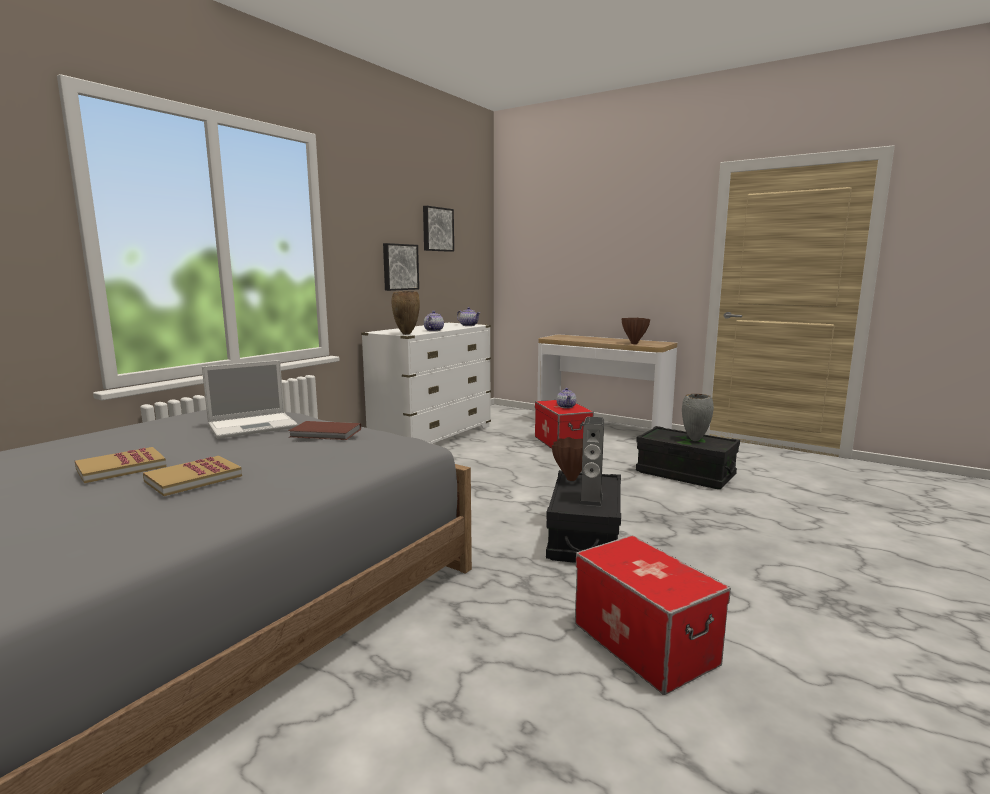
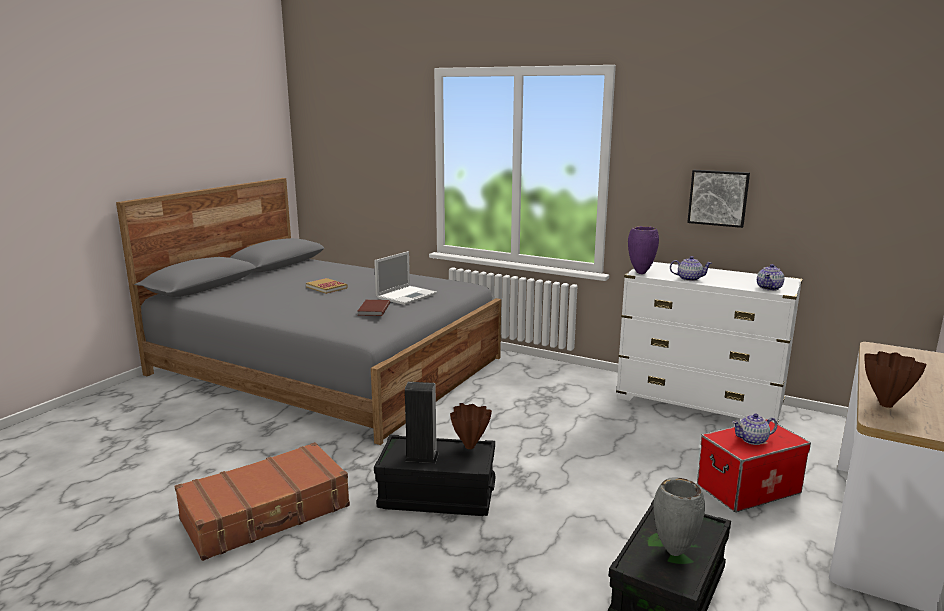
camera: 85 degrees right, 5 degrees up
(193, 478) = (303, 300): book -> none
(254, 425) = (407, 295): laptop -> laptop turned 105 degrees counterclockwise
(406, 334) = (640, 273): brown vase -> purple vase
(437, 229) = (804, 152): picture -> none
(643, 643) = (267, 513): storage box -> brown suitcase

